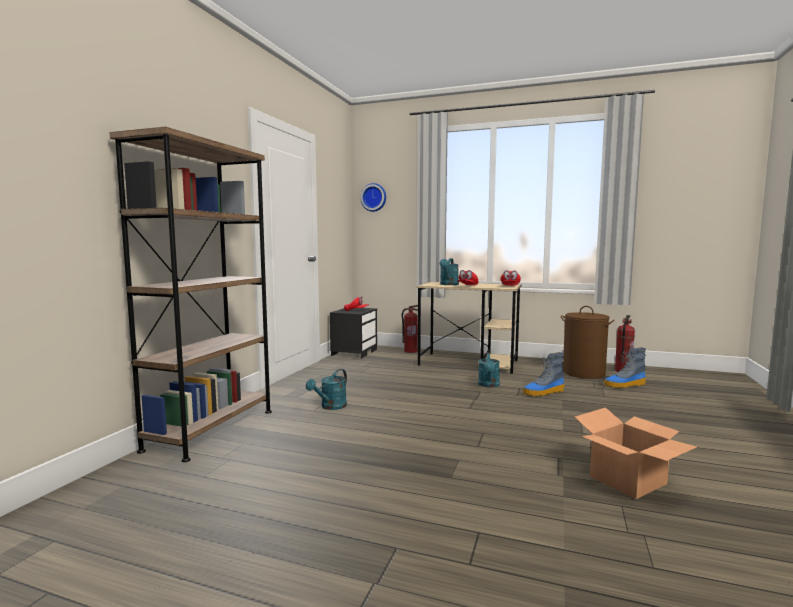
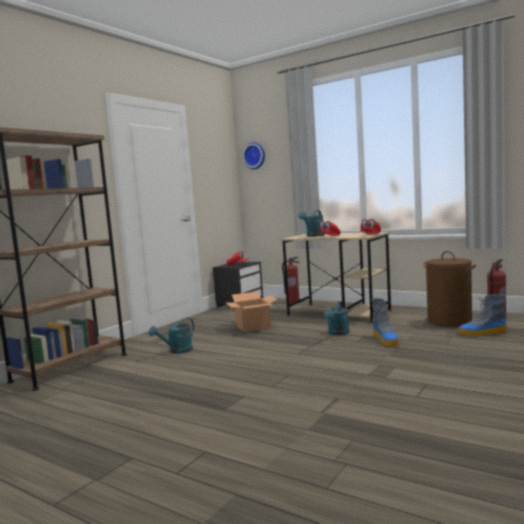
camera: 15 degrees right, 0 degrees up
(544, 392) = (386, 340): boot -> boot turned 90 degrees counterclockwise
(627, 479) = (383, 419): cardboard box -> cardboard box (253, 326)

